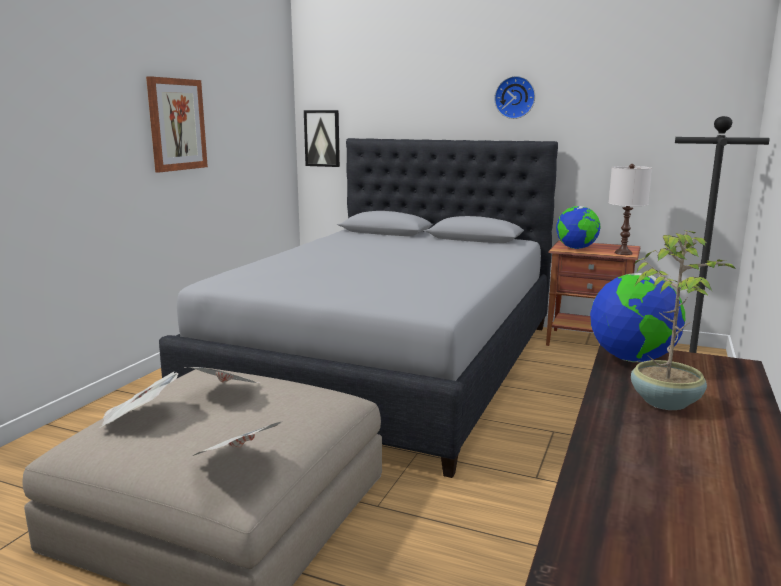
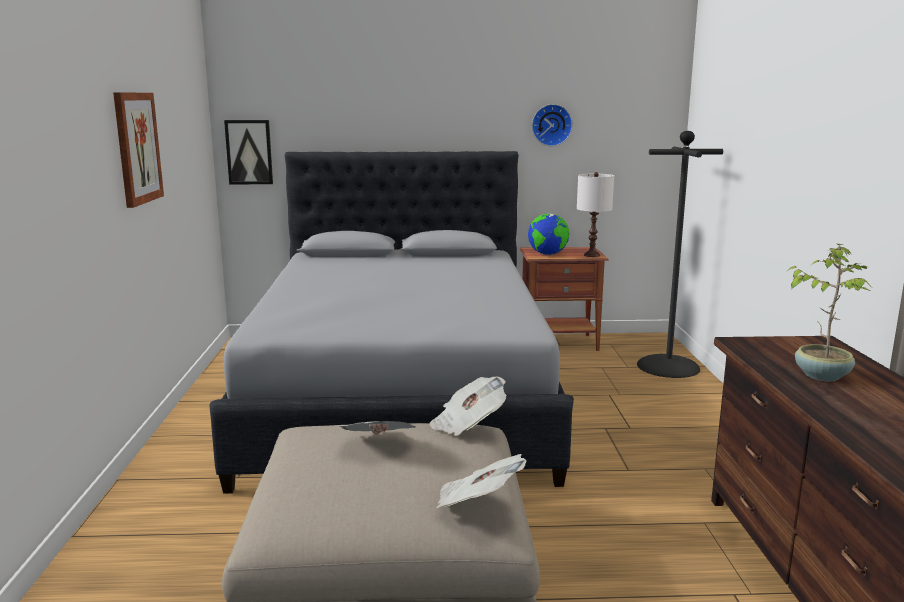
camera: 25 degrees left, 0 degrees up
(139, 419) = (318, 489): newspaper -> newspaper (467, 424)
(515, 97) = (470, 107): wall clock -> wall clock (551, 125)
(632, 359) = (757, 348): globe -> none

